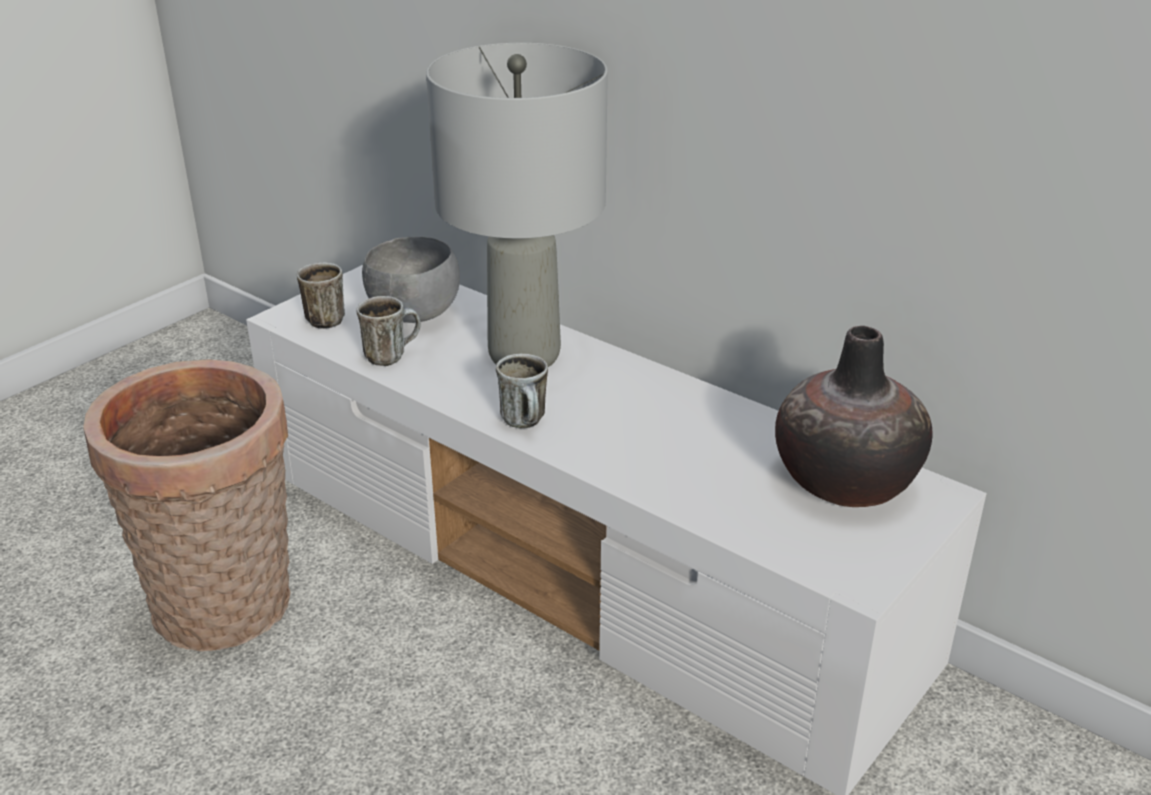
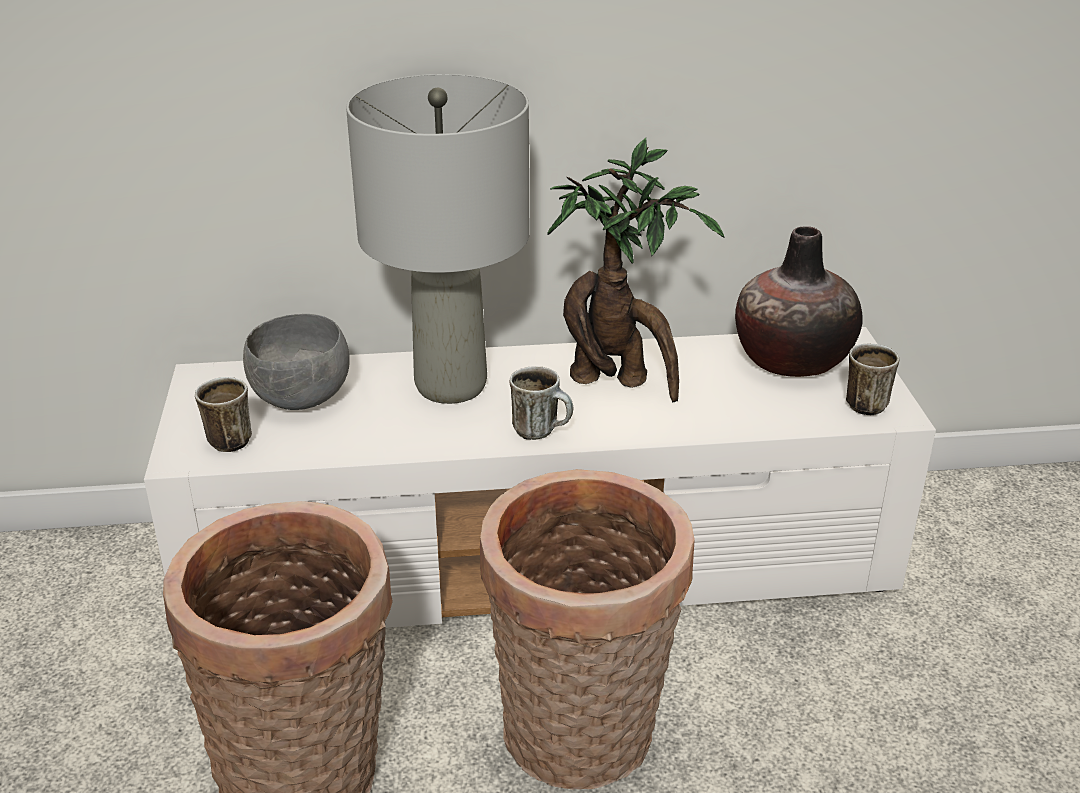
camera: 45 degrees left, 0 degrees up
(391, 355) = (343, 439): mug -> mug (865, 402)
(411, 716) = (581, 740): none -> basket
(653, 418) = (618, 382): none -> potted plant

